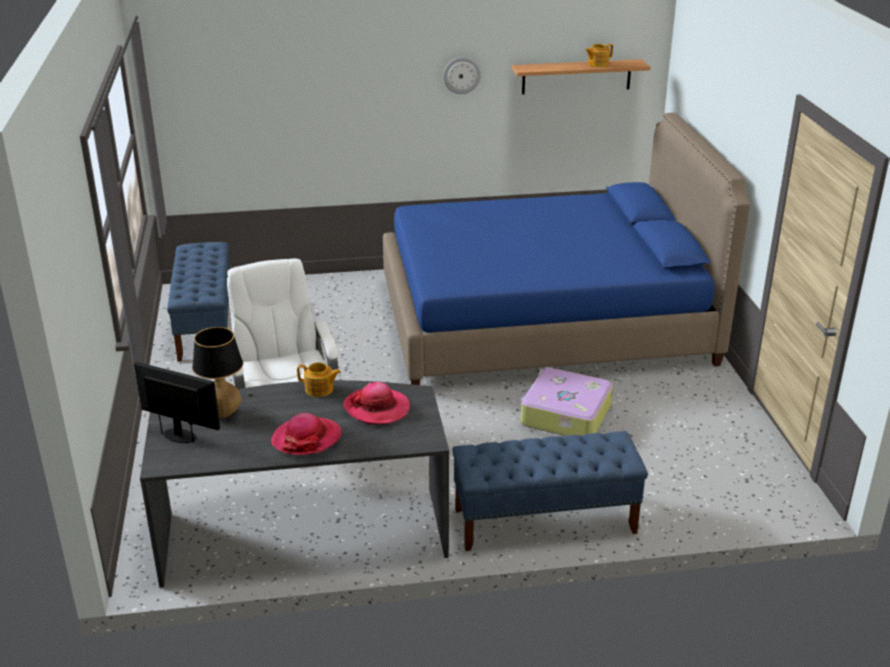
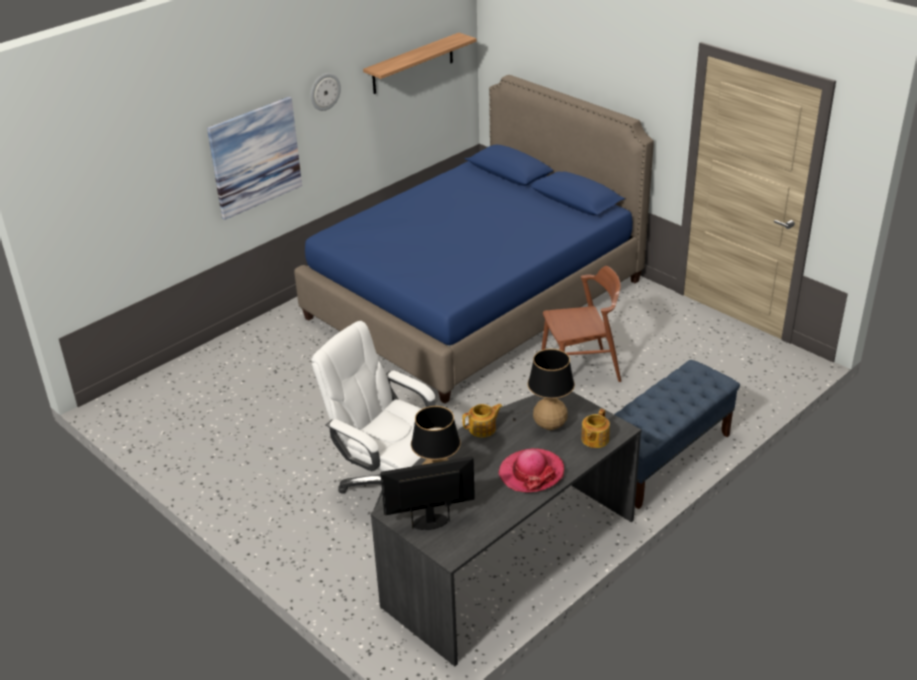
camera: 35 degrees left, 5 degrees up
(206, 325) = (183, 427): blue bench -> none
(372, 116) = (255, 157): none -> picture
(377, 408) = (547, 422): hat -> table lamp
(564, 415) = (580, 370): suitcase -> brown chair
(597, 64) = (433, 48): teapot -> teapot (594, 439)

